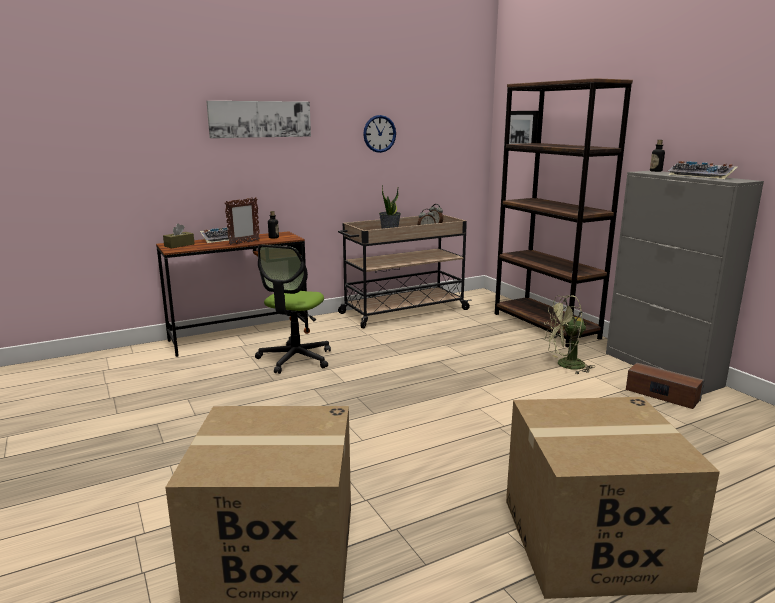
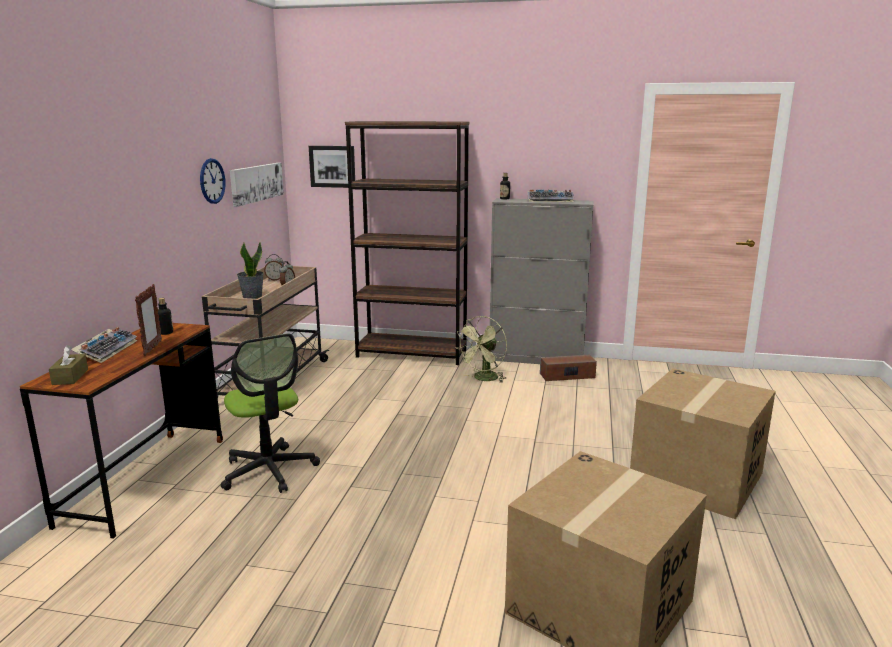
camera: 50 degrees left, 0 degrees up
(260, 119) = (109, 176): picture -> picture (256, 183)

